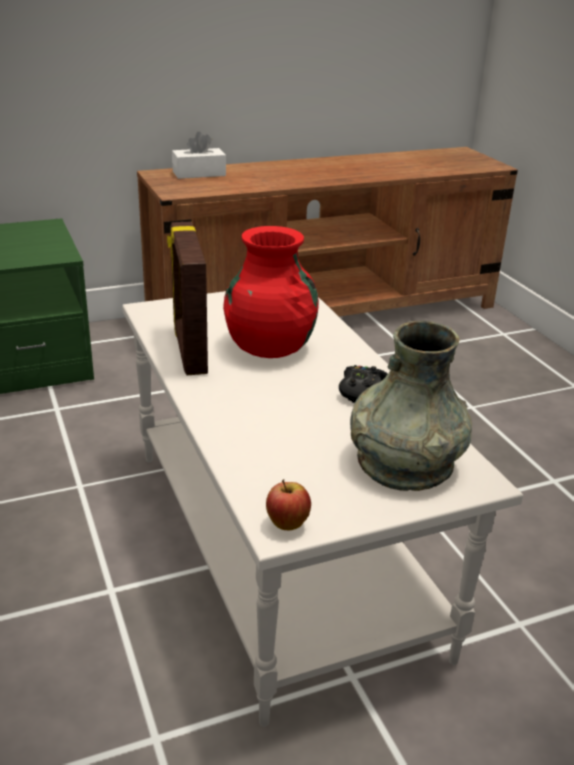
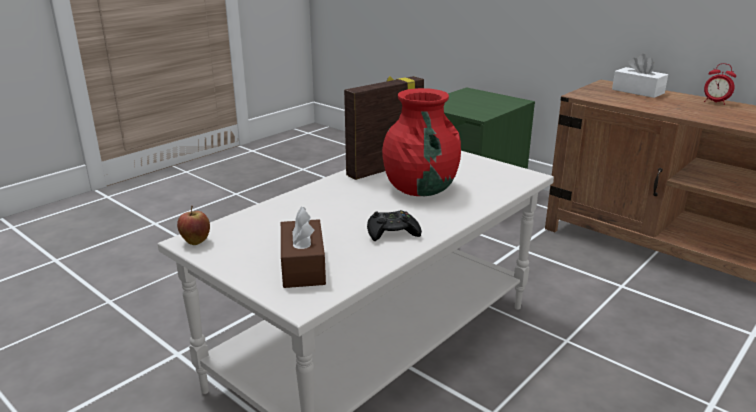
camera: 65 degrees right, 5 degrees down
(267, 165) = (715, 102): none -> alarm clock
(404, 462) = (303, 266): grey vase -> brown tissue box

